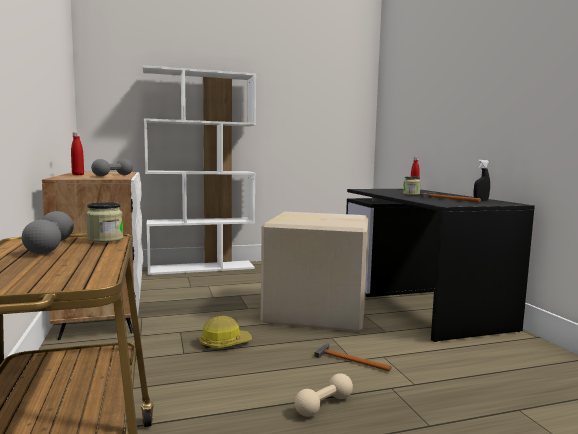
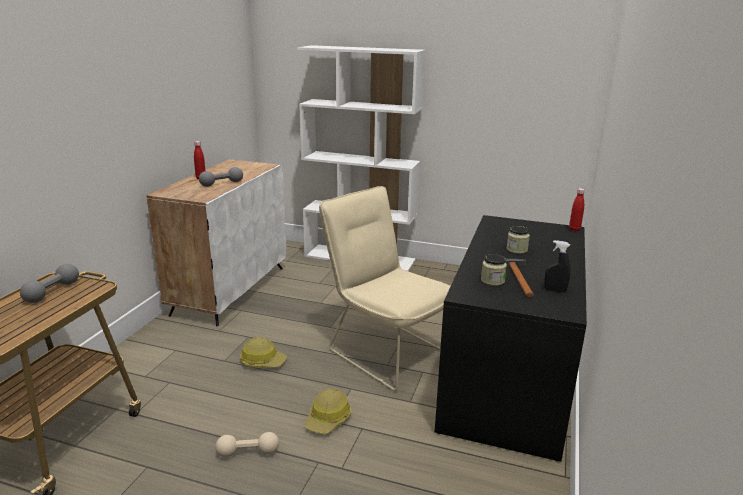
camera: 35 degrees right, 15 degrees up
(105, 239) = (88, 290): jar -> jar (492, 280)
(315, 310) = (385, 349): cardboard box -> beige chair
(349, 360) = (328, 419): hammer -> hard hat

